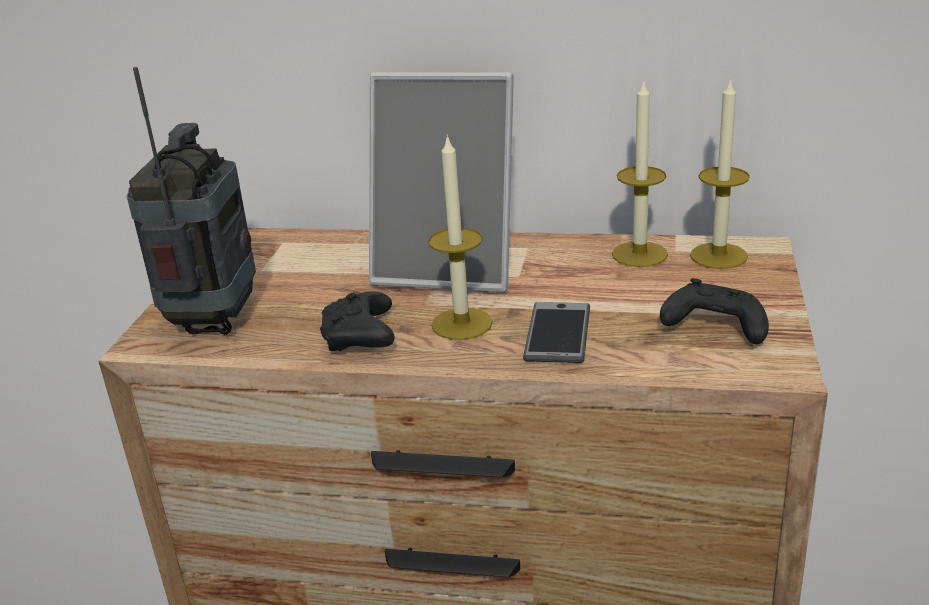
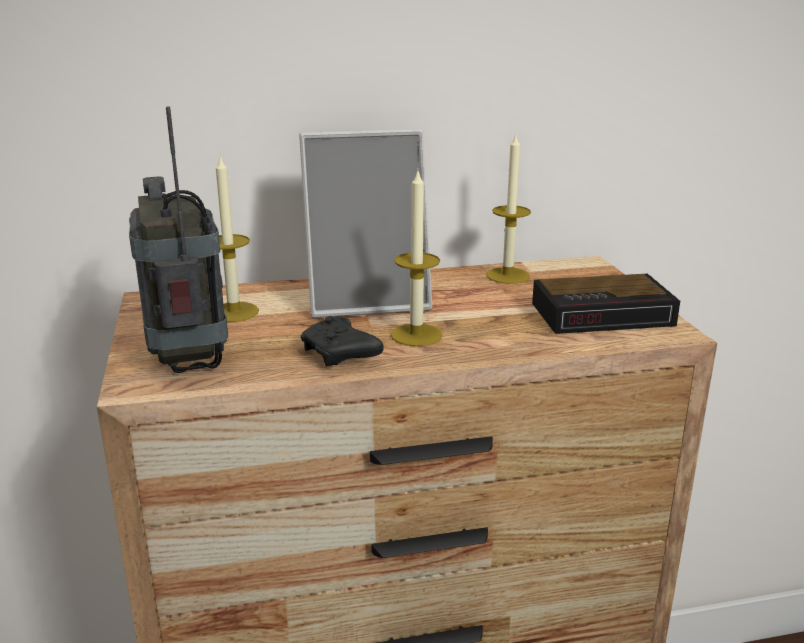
camera: 25 degrees left, 5 degrees down
(557, 334) = (498, 332): phone -> none
(713, 327) = (605, 314): black game controller -> alarm clock
(718, 256) = (565, 271): candle -> candle (234, 312)

